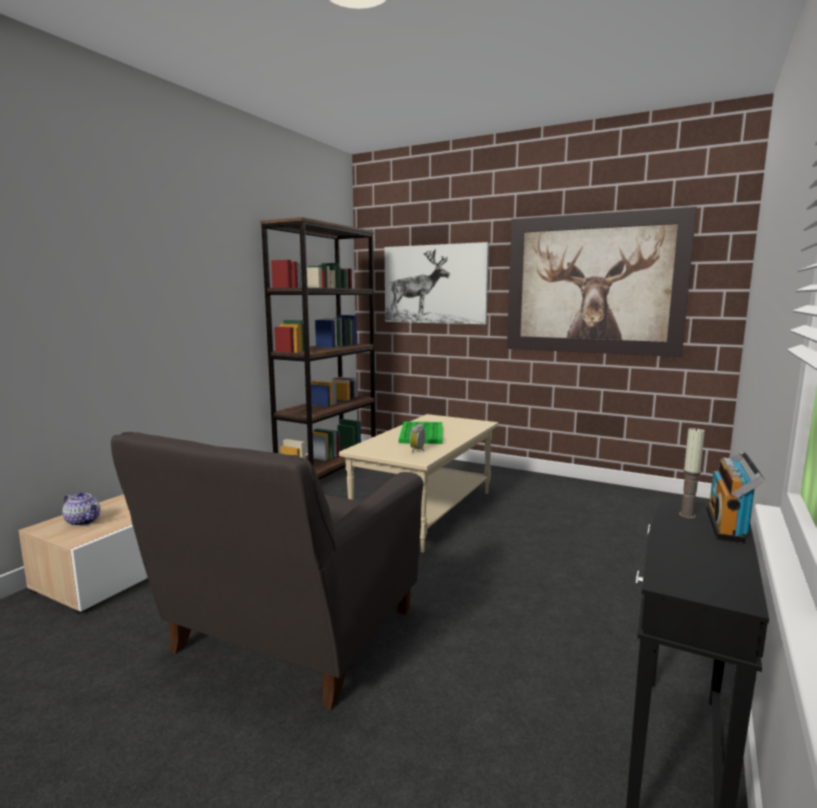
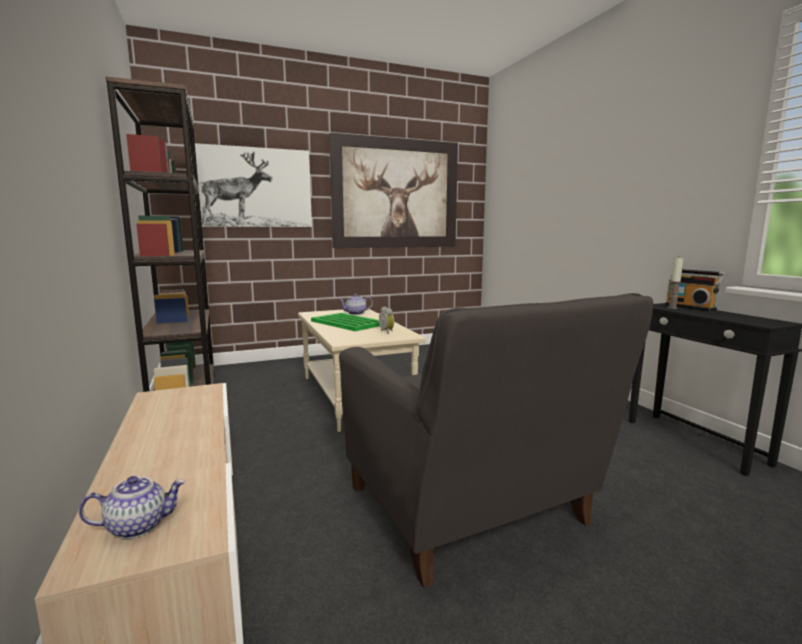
camera: 50 degrees left, 0 degrees up
(463, 426) = (355, 313): none -> teapot

